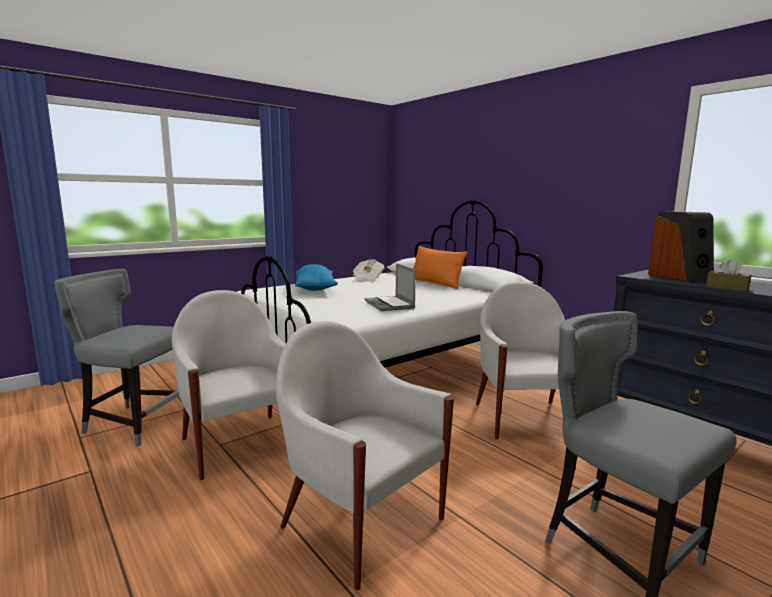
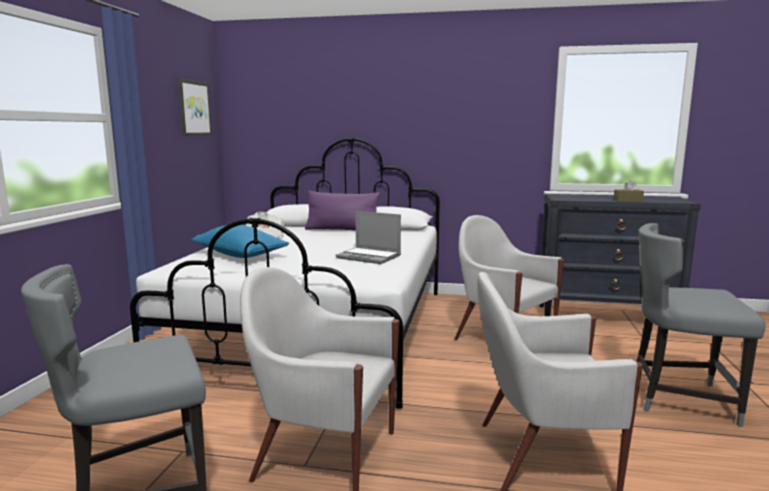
camera: 40 degrees left, 0 degrees up
(359, 176) = (194, 108): none -> picture
(435, 283) = (342, 230): orange pillow -> purple pillow
(680, 277) = (583, 197): speaker -> none

